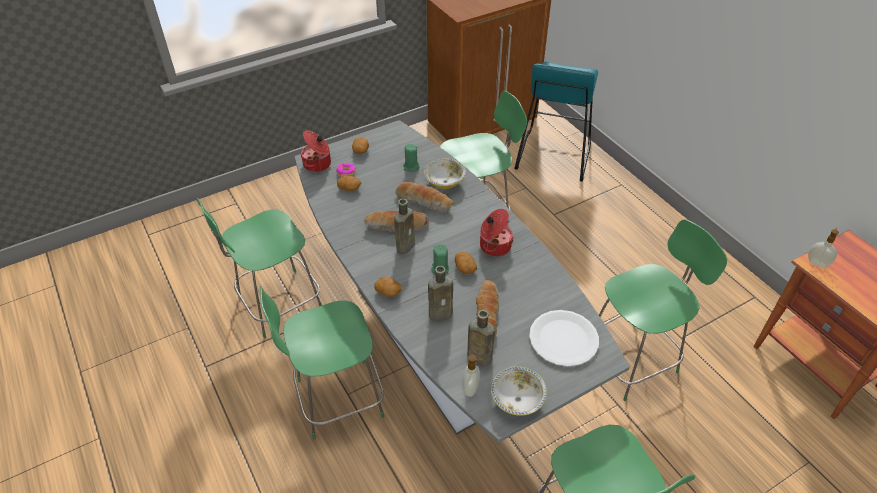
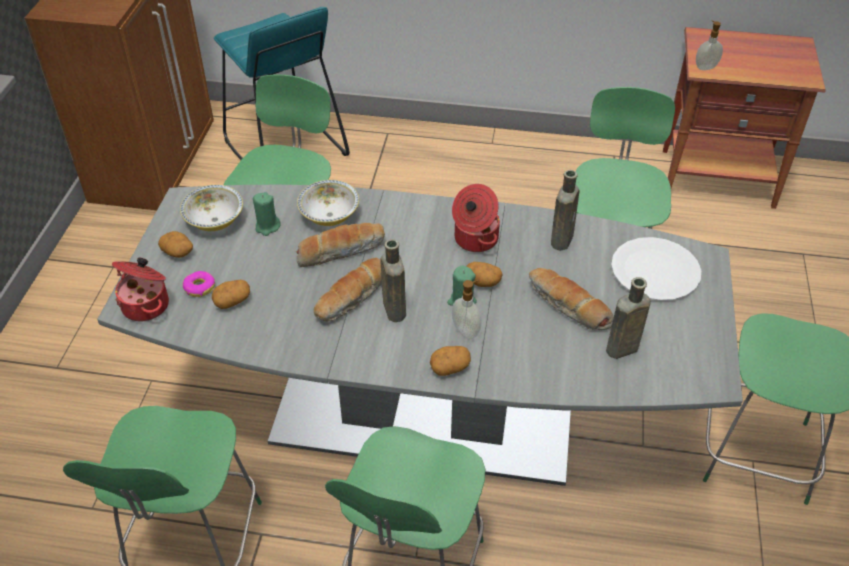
camera: 50 degrees left, 0 degrees up
(442, 314) = (531, 341): brown bottle -> brown bottle (562, 238)
(471, 389) = (659, 382): soap dispenser -> soap dispenser (466, 331)
(517, 400) = (704, 354): bowl -> bowl (215, 221)

